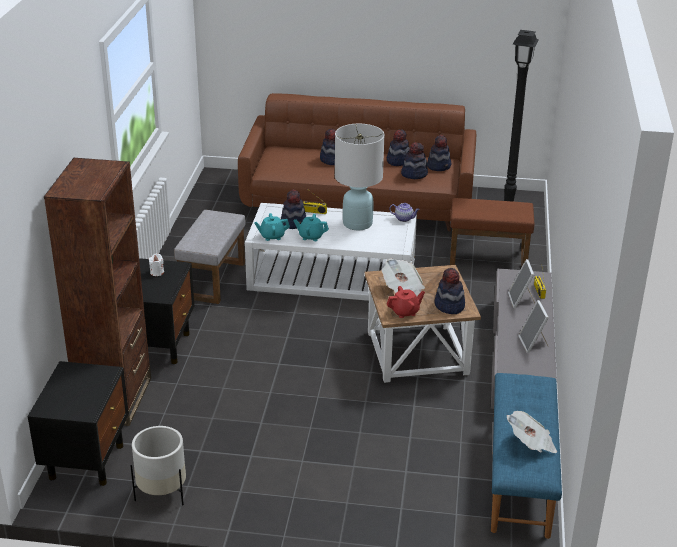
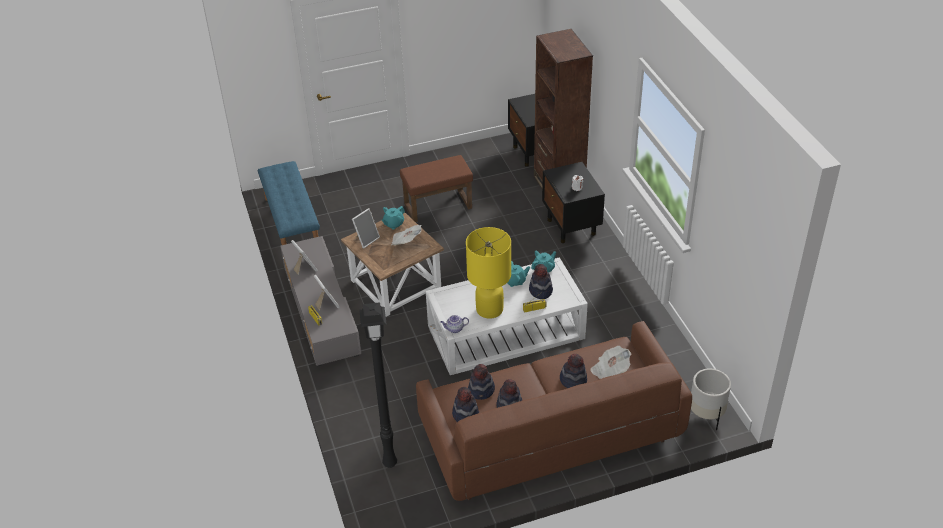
camera: 155 degrees right, 10 degrees up
(162, 493) = (480, 153): white planter -> white planter (706, 415)
(212, 279) = (592, 293): grey ottoman -> none
(357, 223) = (489, 309): white table lamp -> yellow table lamp
(405, 312) = (393, 224): red teapot -> turquoise teapot
(449, 306) = (366, 239): hat -> picture frame
(487, 258) = (388, 405): brown ottoman -> brown ottoman (438, 205)
(531, 444) = (280, 182): newspaper -> newspaper (610, 370)

